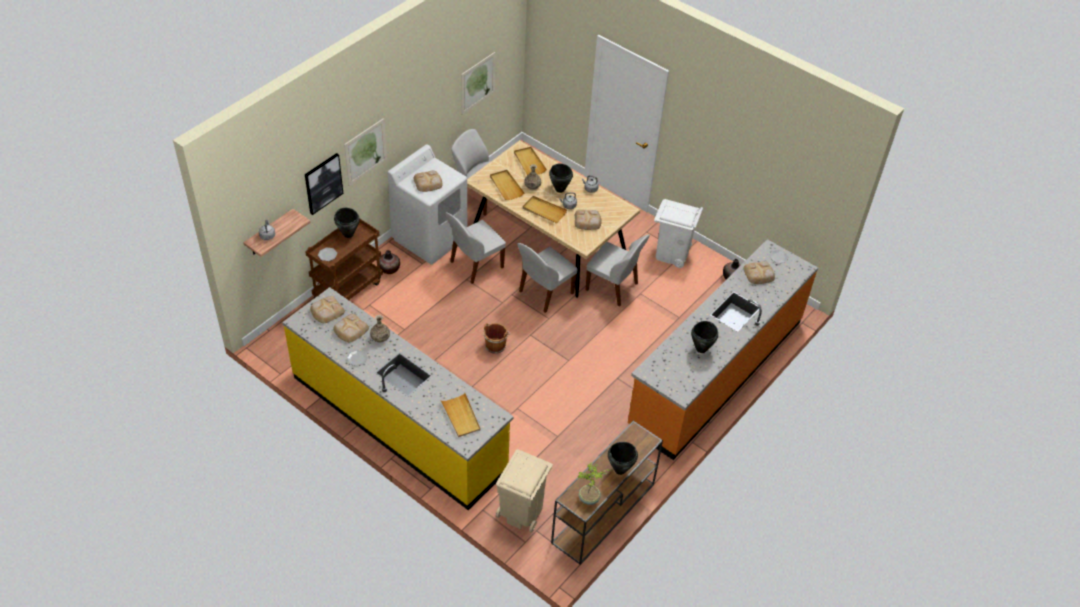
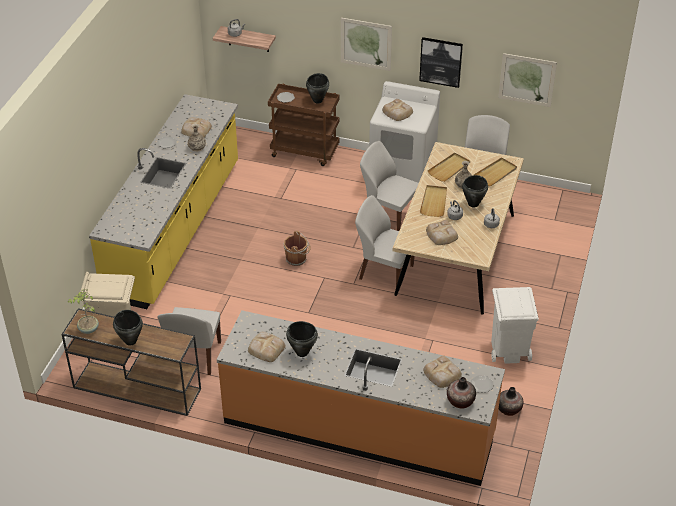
camera: 70 degrees right, 5 degrees down
(323, 183) = (312, 37): picture -> picture (441, 61)
(326, 311) = (209, 111): bread -> bread (266, 348)
(389, 269) = (345, 166): vase -> vase (460, 401)
(461, 416) = (133, 218): beige tray -> none
(613, 287) = (426, 317): white chair -> white chair (193, 357)

